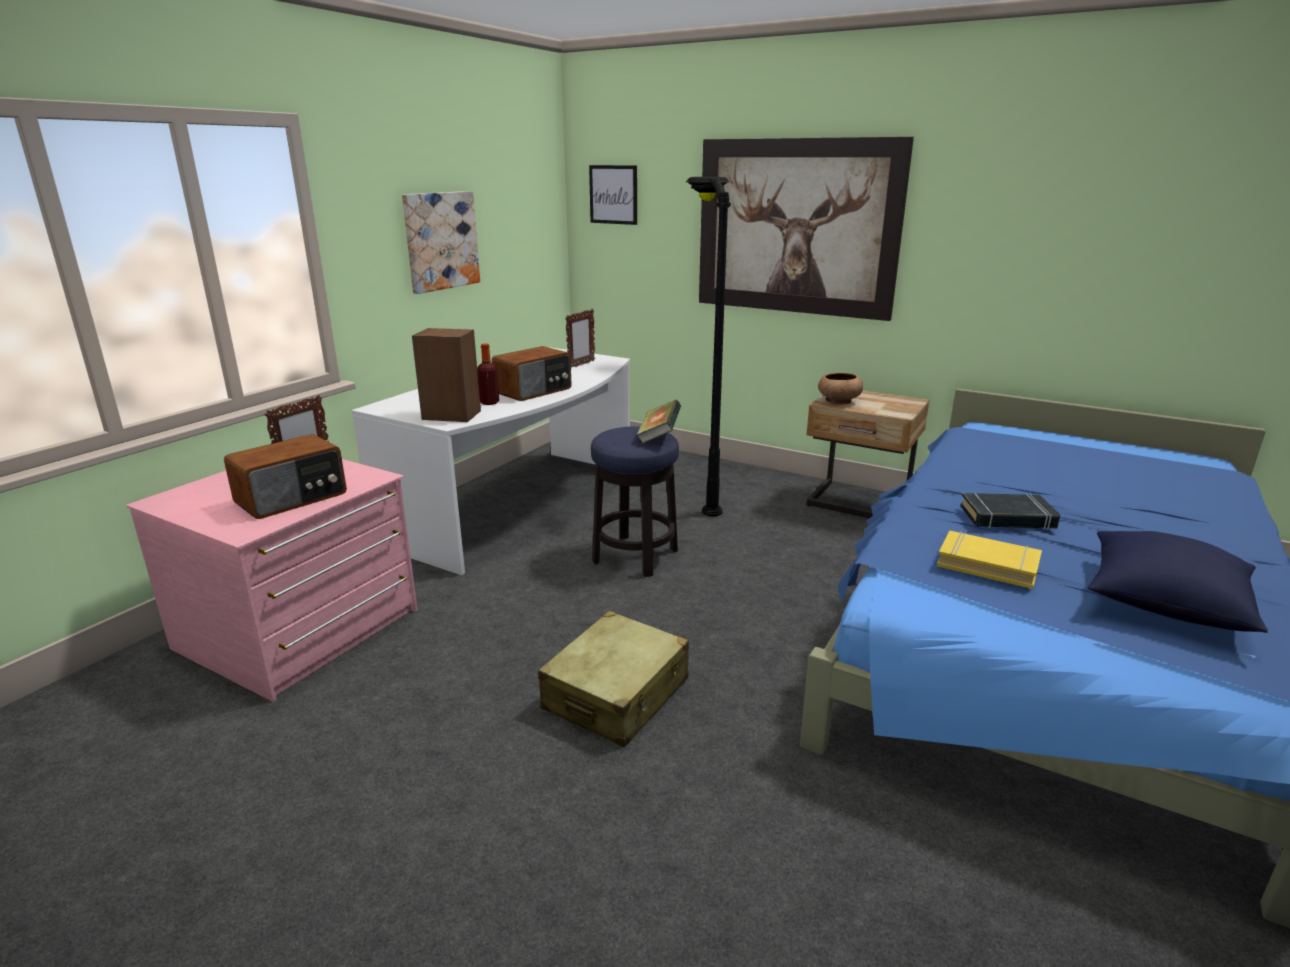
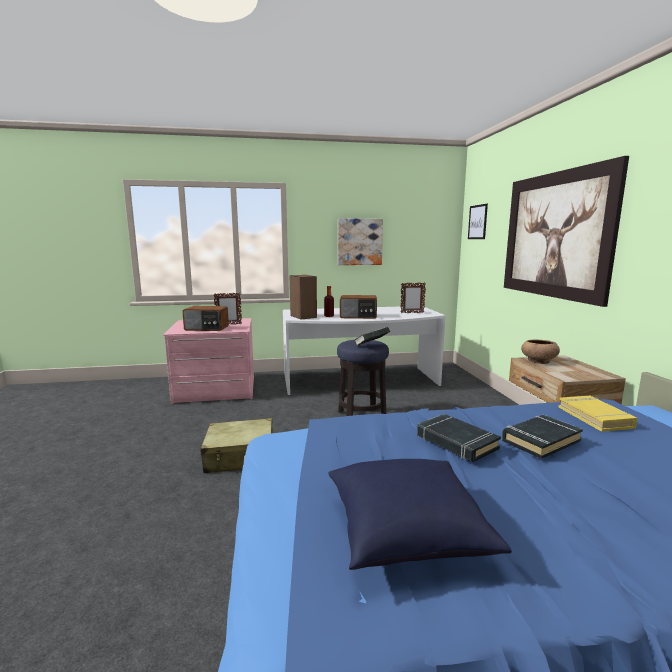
camera: 50 degrees right, 10 degrees down
(702, 487) = (464, 405): black floor lamp -> none
(987, 565) = (358, 450): yellow book -> yellow book (595, 417)
(1030, 487) = (540, 440): none -> black book

